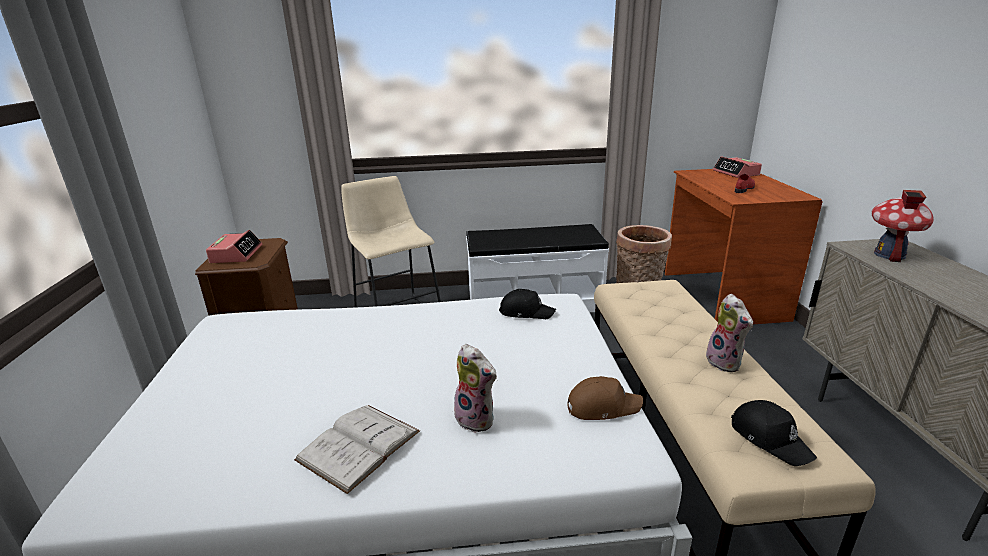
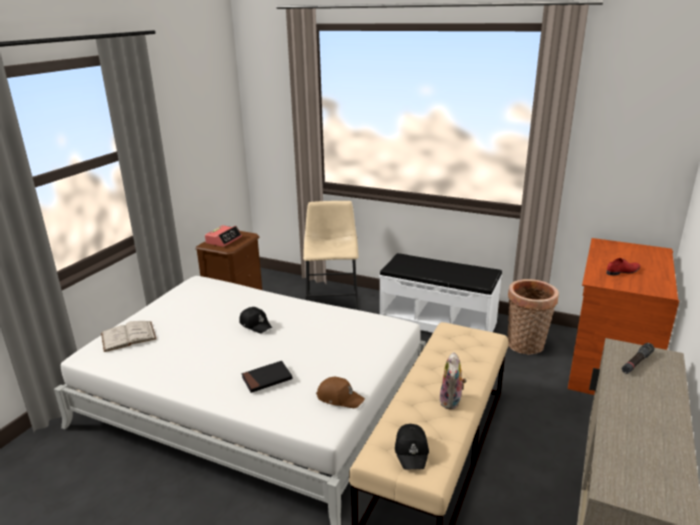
camera: 30 degrees right, 0 degrees up
(359, 445) = (201, 370): white book -> white book (128, 336)
(477, 419) = (267, 379): plush toy -> black book
(526, 312) = (365, 326): black cap -> black cap (256, 324)
(736, 173) = (647, 253): alarm clock -> none
(889, 255) = (636, 363): toy house -> black flashlight

